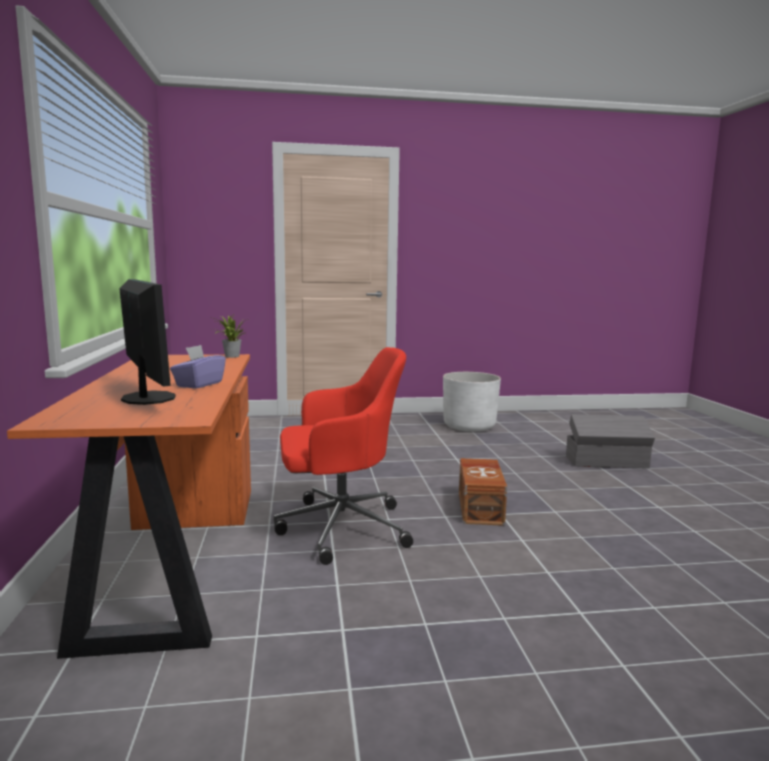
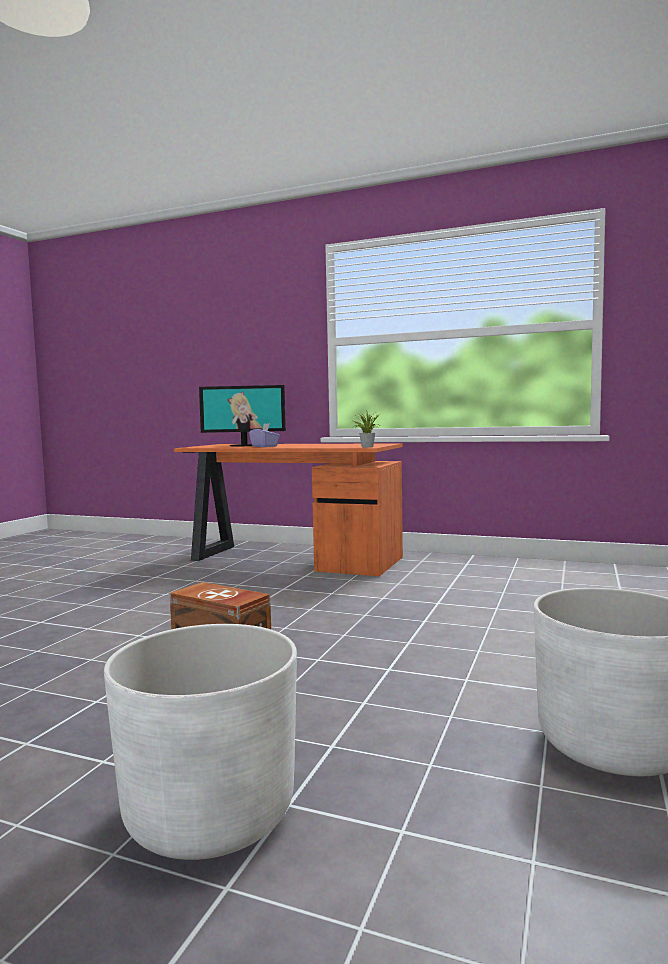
camera: 120 degrees right, 5 degrees down
(339, 528) = (268, 589): red office chair -> none
(607, 462) = (210, 813): grey storage box -> white planter

